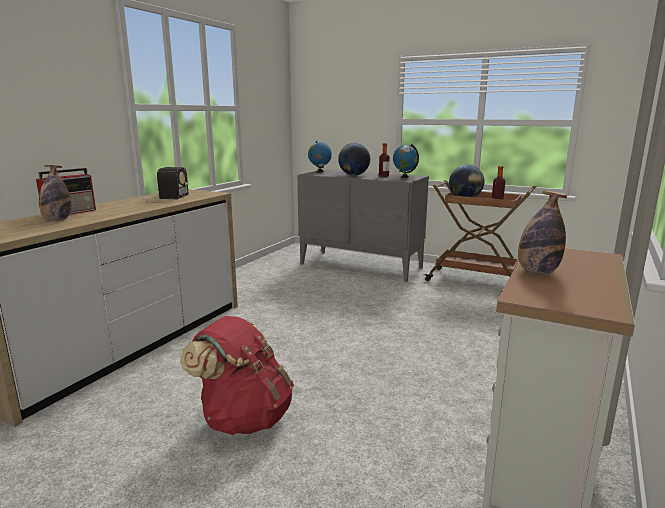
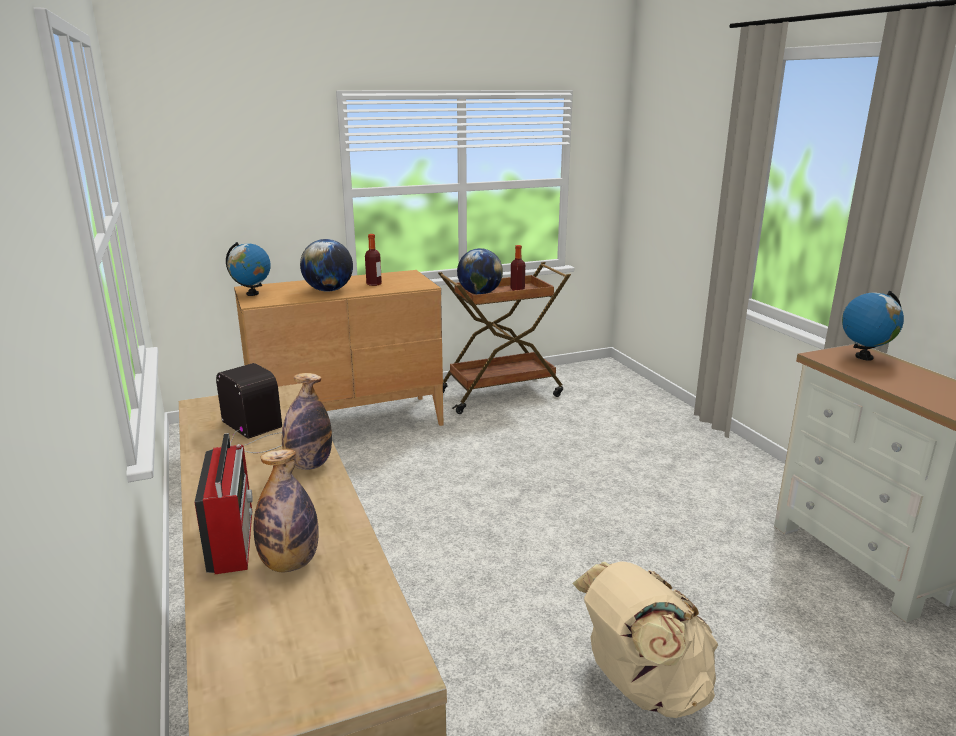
camera: 50 degrees left, 5 degrees up
(244, 418) = (642, 686): red backpack -> beige backpack
(360, 266) = (348, 425): grey cabinet -> brown cabinet
(405, 177) = (401, 279): globe -> globe (864, 357)
(537, 272) = (892, 384): bottle -> bottle (308, 465)

